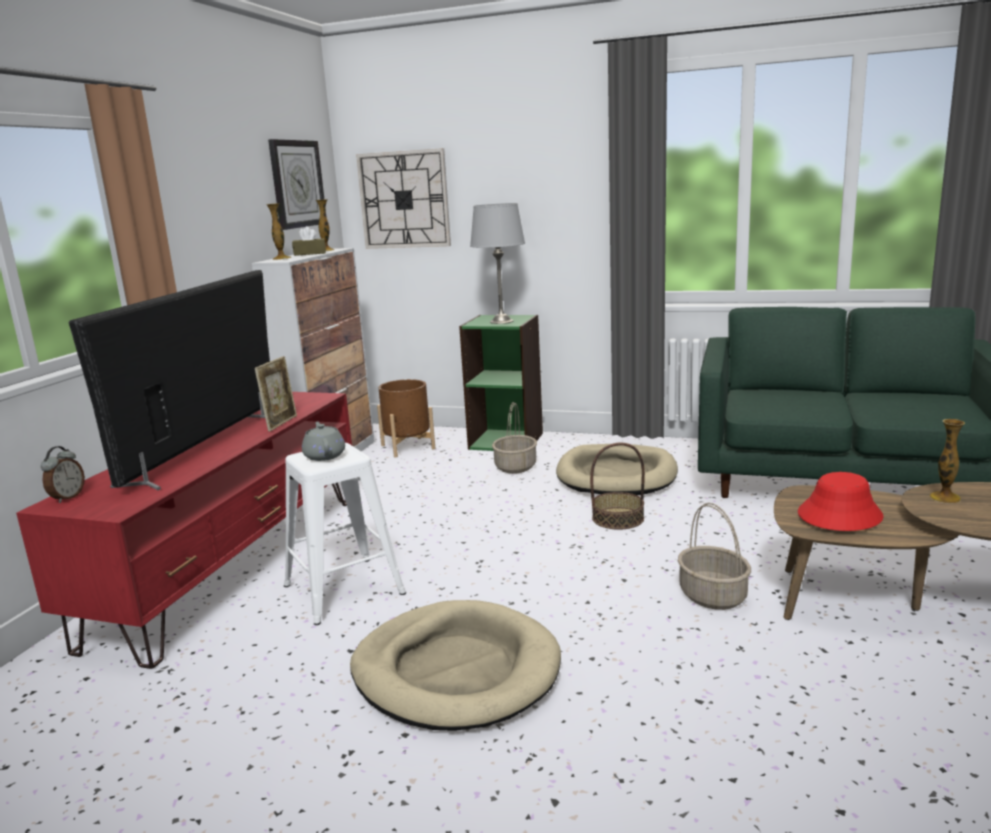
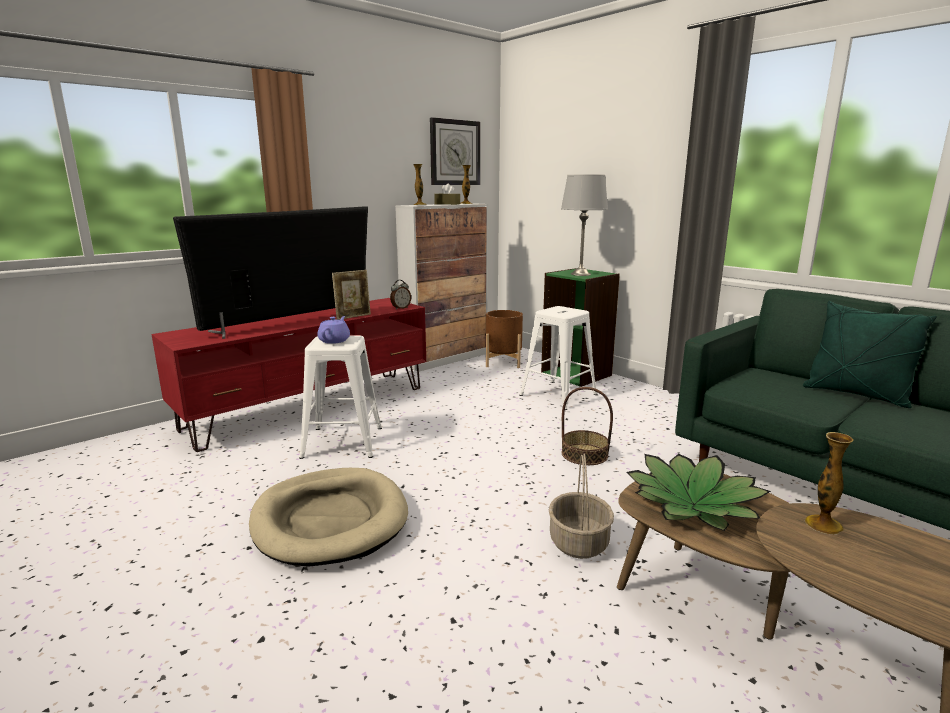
camera: 30 degrees right, 0 degrees up
(67, 497) = (182, 332): alarm clock -> alarm clock (400, 308)
(324, 455) = (334, 340): grey teapot -> purple teapot
(404, 200) = (539, 170): wall clock -> none
(515, 467) = (558, 394): basket -> white stool
(616, 475) = (628, 422): beige dog bed -> none
(837, 394) = (856, 395): none -> green pillow
(839, 515) = (694, 504): red hat -> potted plant

